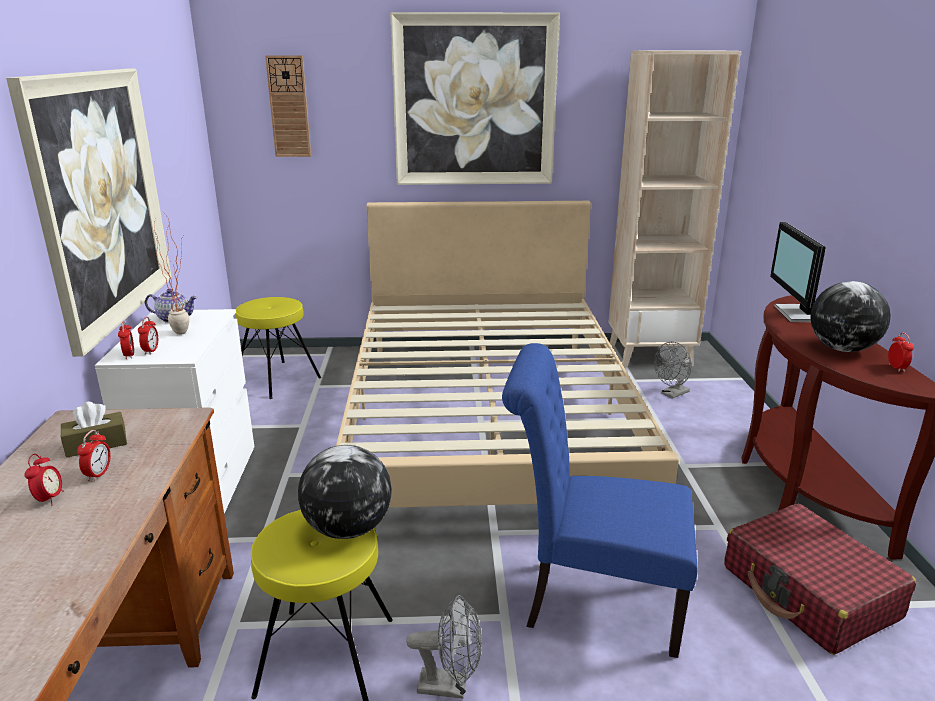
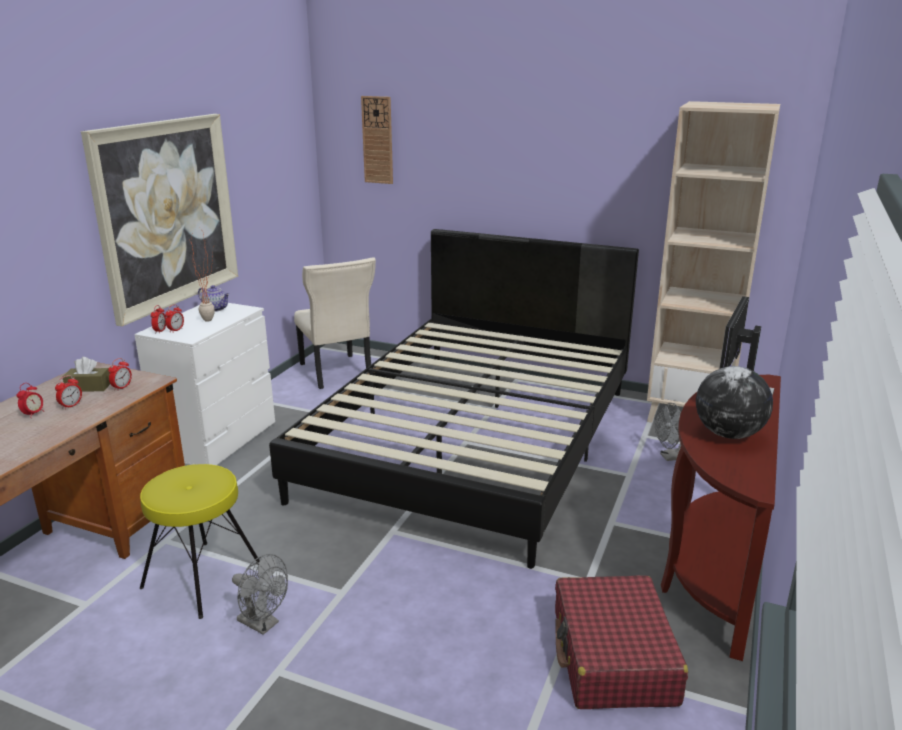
camera: 25 degrees right, 0 degrees up
(277, 379) = (336, 373): yellow stool -> beige chair
(347, 529) = (214, 484): globe -> none
(474, 101) = (533, 144): picture -> none
(488, 418) = (474, 441): beige bed -> black bed
(591, 603) = (416, 604): blue chair -> none
(896, 368) = (756, 462): alarm clock -> alarm clock (122, 387)

